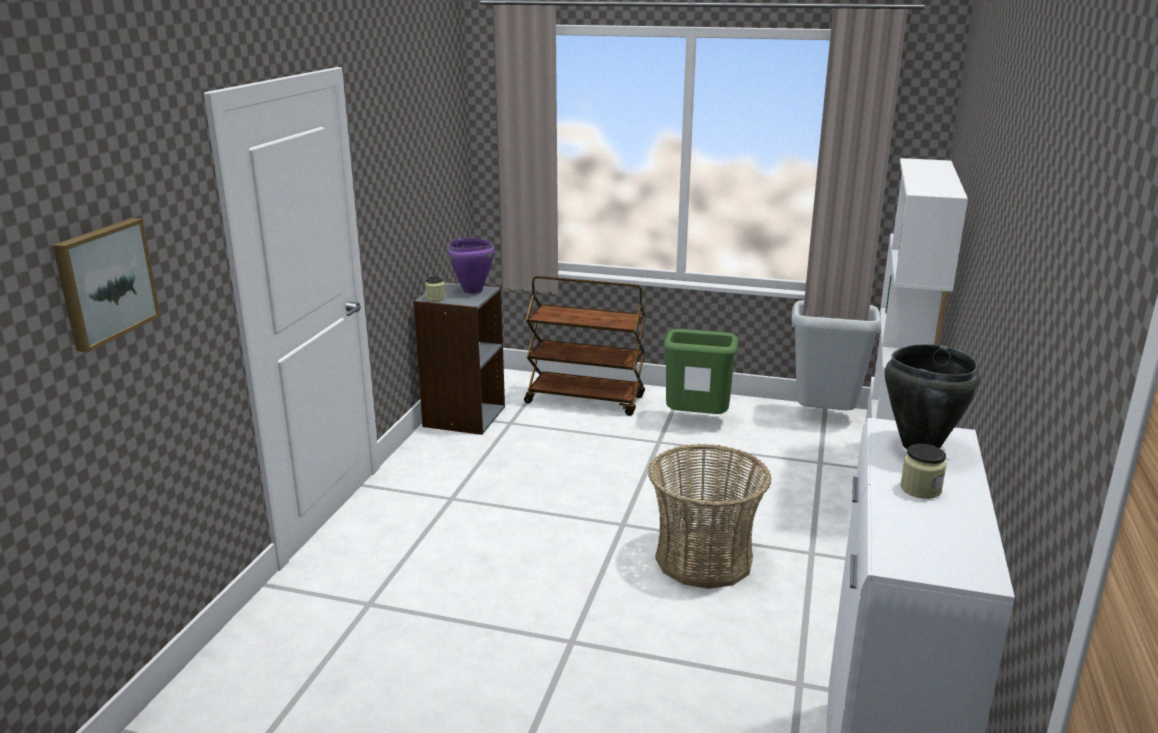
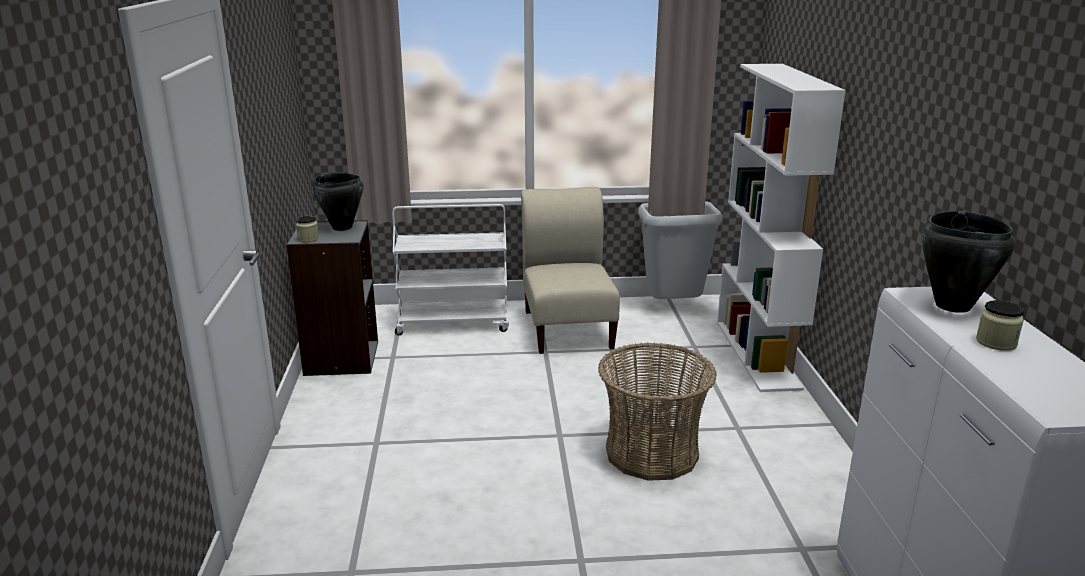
camera: 20 degrees left, 0 degrees up
(104, 282) = (62, 247): picture -> none
(472, 291) = (342, 227): purple cooking pot -> black cooking pot
(586, 400) = (454, 323): brown cart -> white cart
(697, 421) = (568, 327): green trash can -> beige chair

